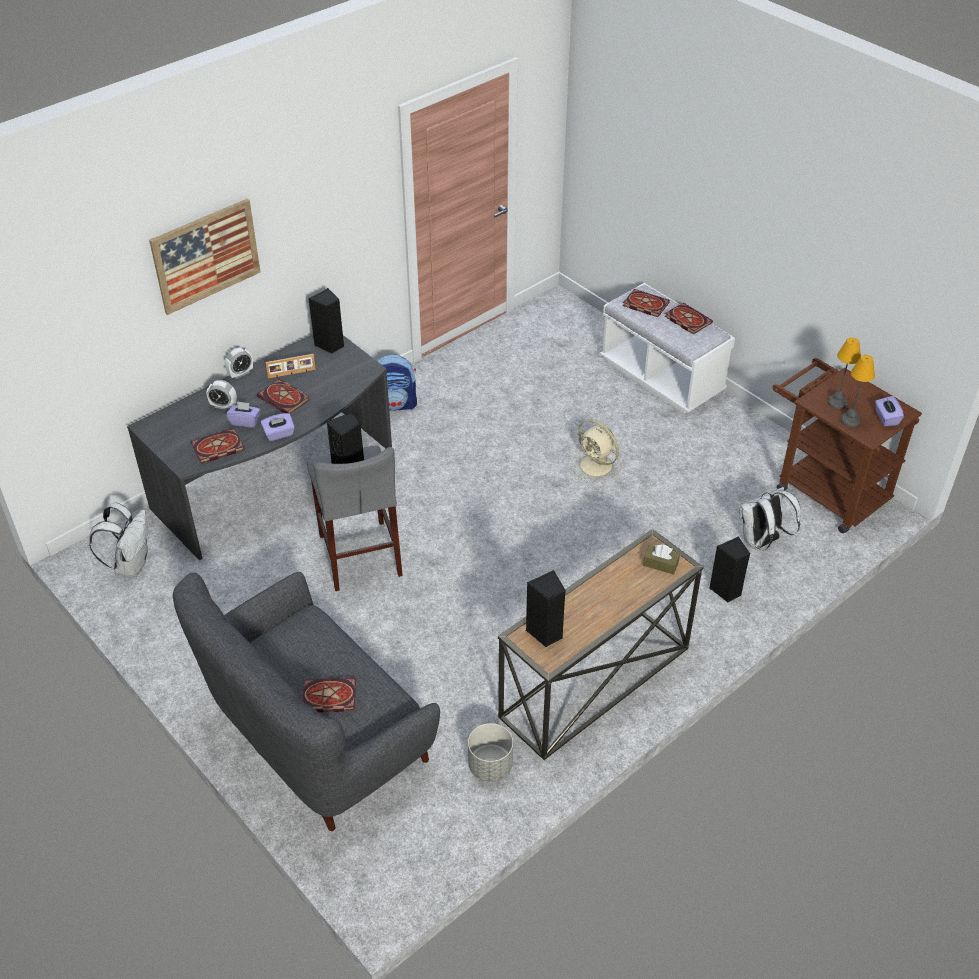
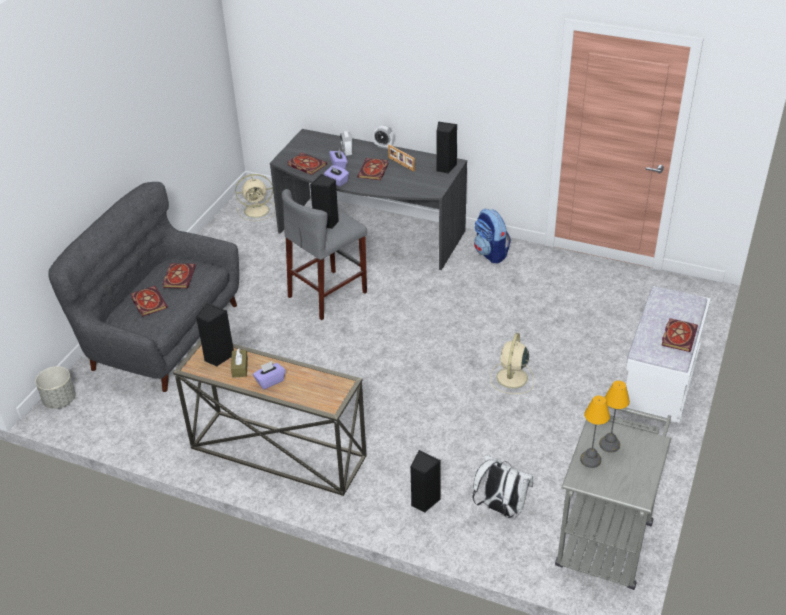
camera: 65 degrees right, 5 degrees down
(131, 564) = (258, 210): white backpack -> beige fan
(206, 256) = (378, 45): picture -> none
(490, 766) = (173, 423): grey planter -> grey planter (60, 400)
(644, 304) = (673, 305): book -> book (179, 276)
(660, 564) = (324, 394): brown tissue box -> brown tissue box (240, 368)
(824, 489) = (606, 535): brown cart -> grey cart
(886, 418) = (616, 485): purple tissue box -> purple tissue box (270, 381)

